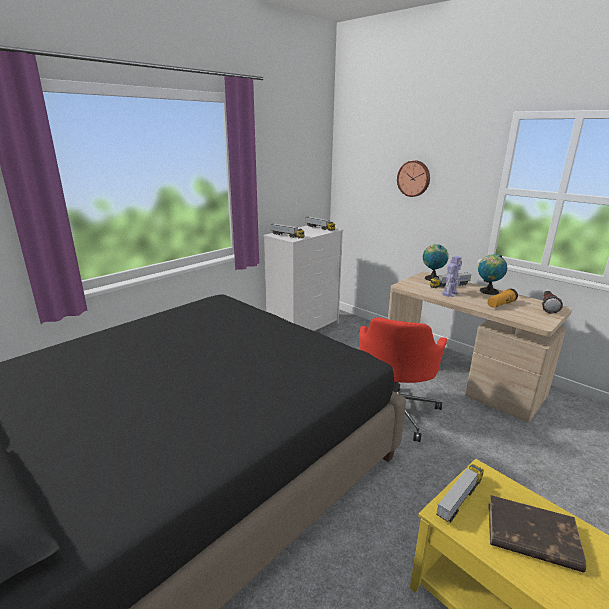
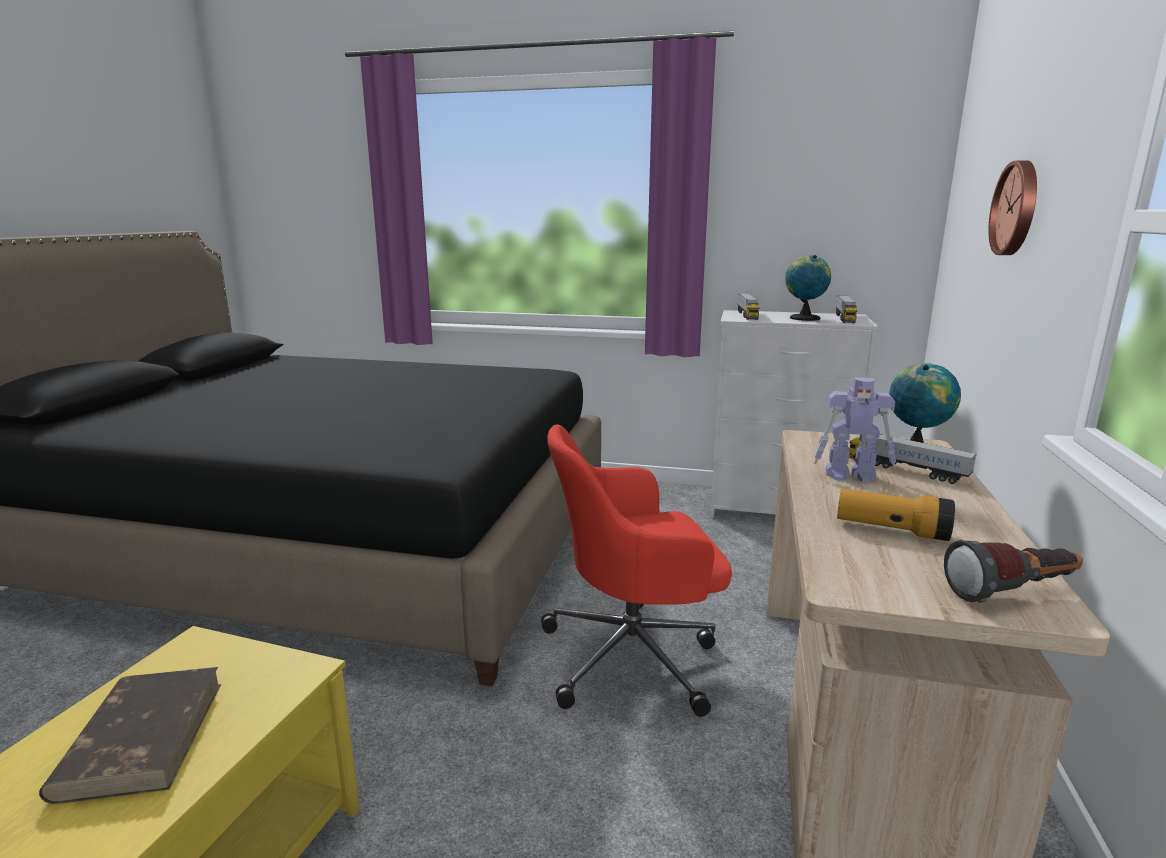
camera: 60 degrees right, 5 degrees down
(459, 498) = (229, 655): toy truck -> none
(487, 291) = (962, 509): globe -> globe (803, 318)

